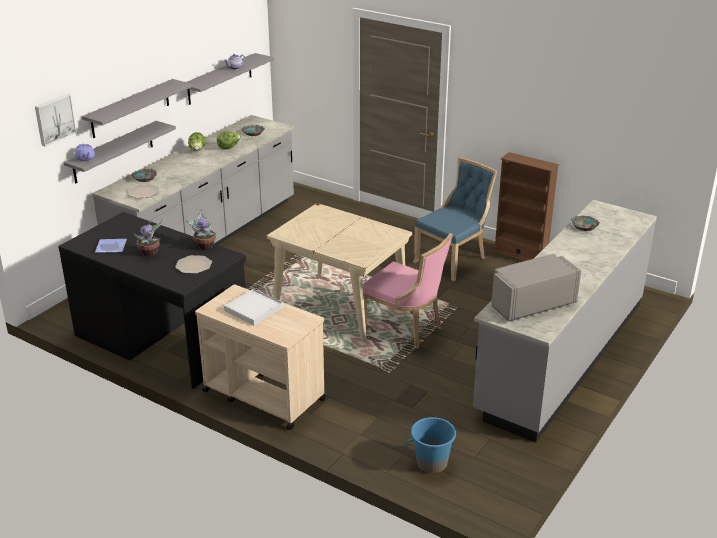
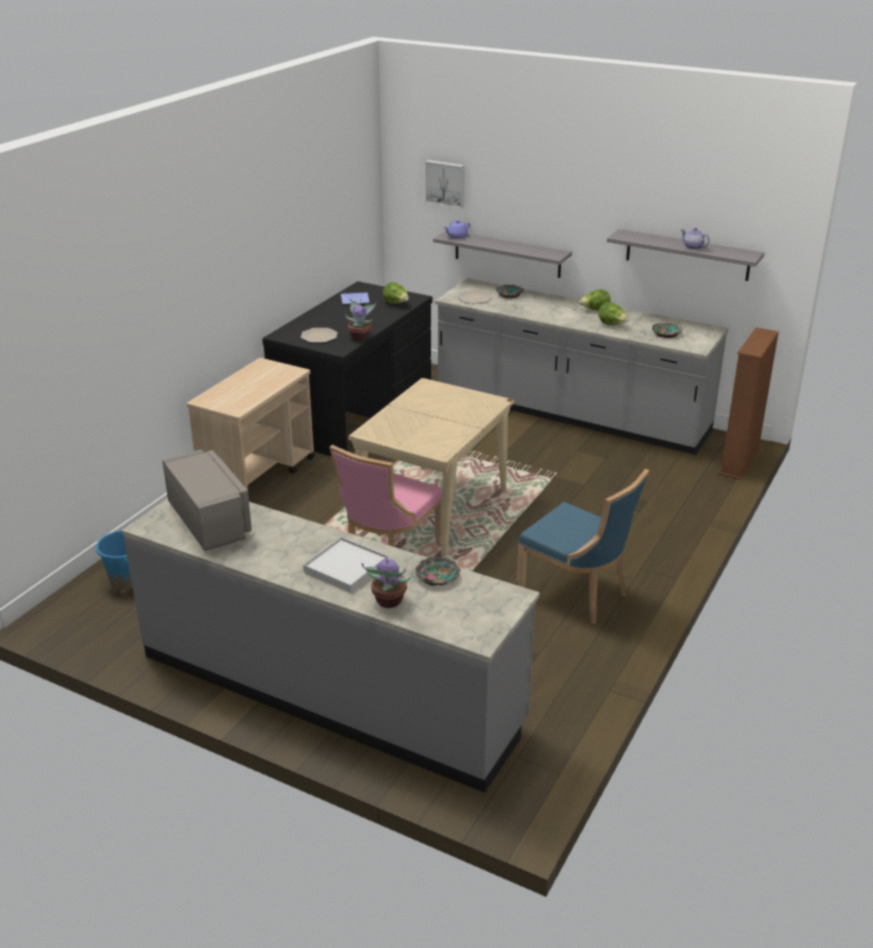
camera: 85 degrees right, 0 degrees up
(130, 108) = (539, 220): grey shelf -> none
(133, 228) = (396, 304): none -> lettuce
(150, 253) = (344, 316): potted plant -> potted plant (388, 602)
(254, 309) = (259, 382): white tray -> white tray (346, 568)
(520, 255) = (614, 661): brown bookcase -> brown bookcase (739, 462)

